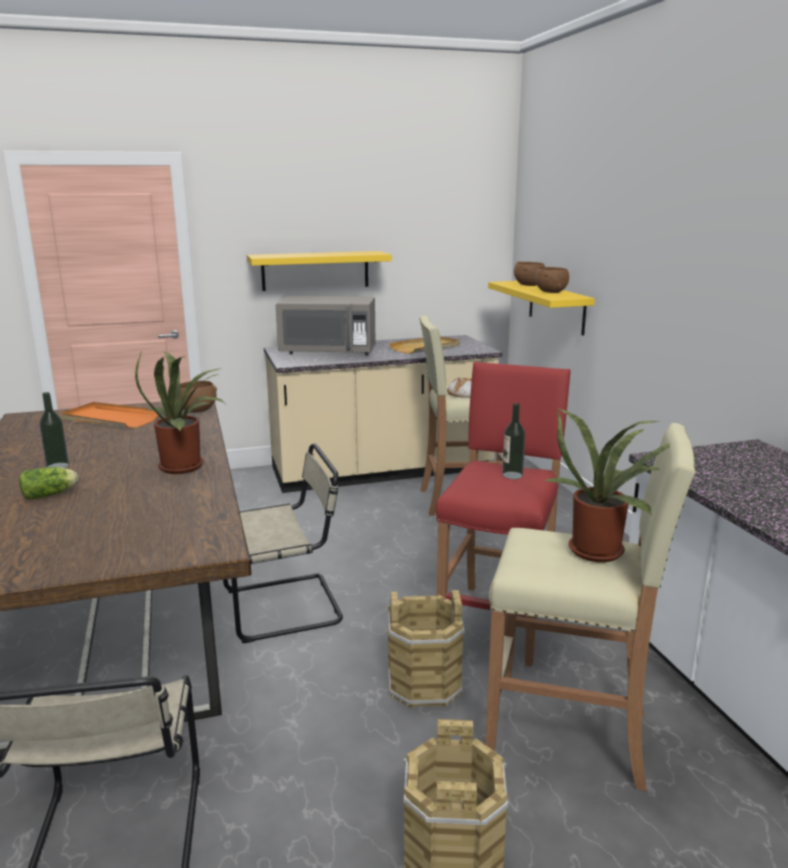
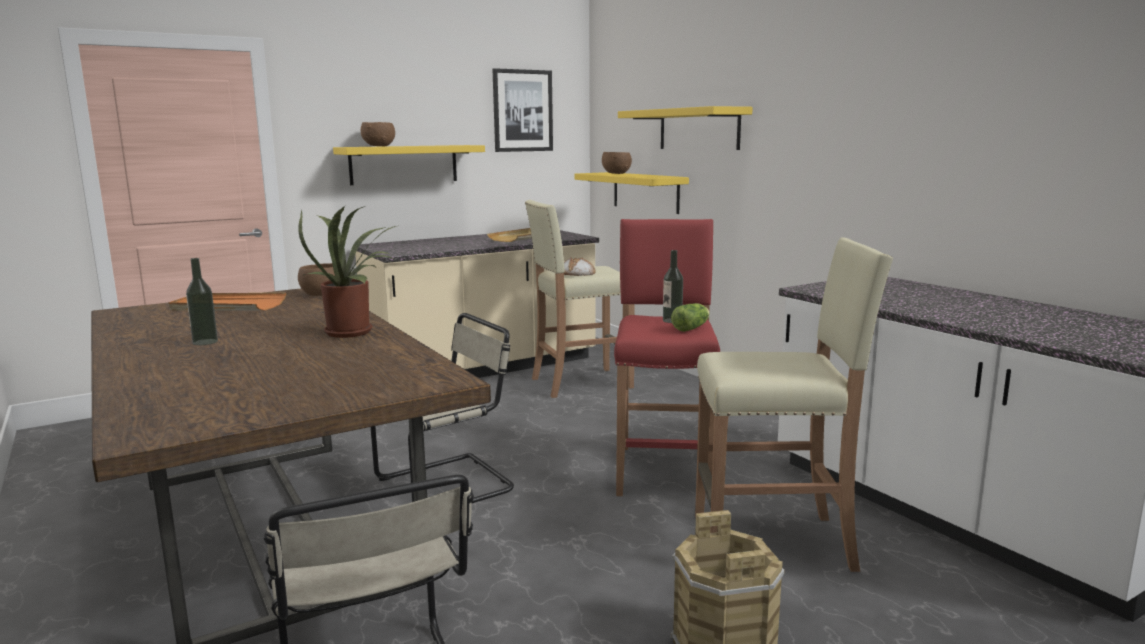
camera: 15 degrees left, 5 degrees down
(51, 494) = (221, 361): lettuce -> lettuce (692, 328)
(328, 352) = (427, 244): grey microwave -> none
(424, 684) = (622, 525): brown bucket -> none
(440, 215) = (522, 111): none -> picture
(551, 292) = (644, 175): brown bowl -> brown bowl (379, 146)
(600, 550) = (792, 358): potted plant -> none
(606, 248) = (698, 129): none -> yellow shelf

